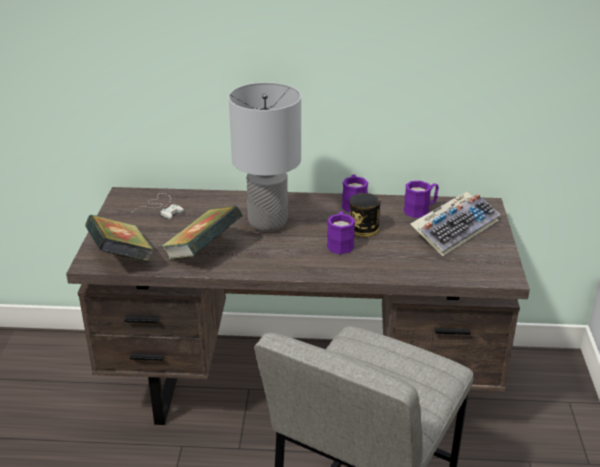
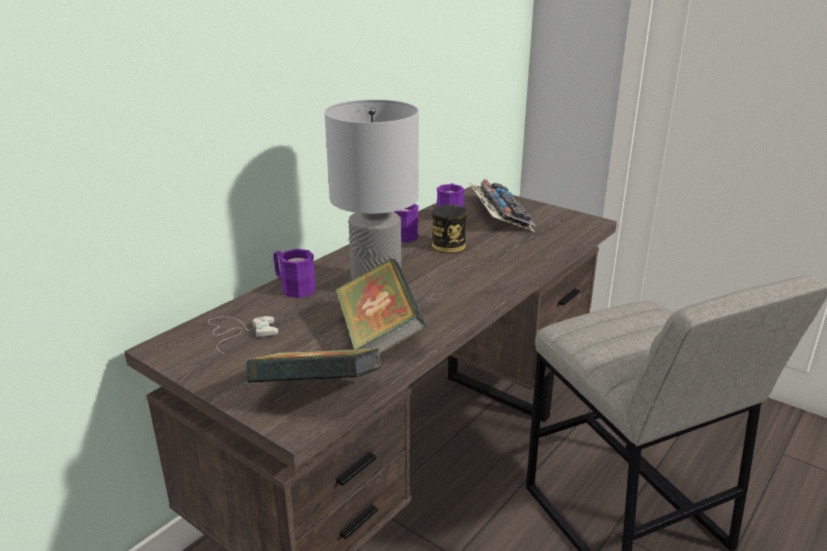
camera: 55 degrees left, 5 degrees down
(340, 243) = (459, 263): purple mug -> purple mug (293, 287)

